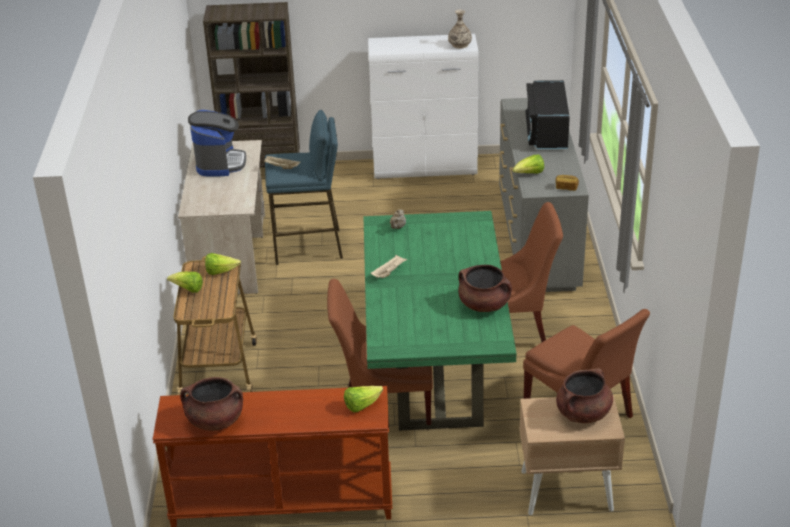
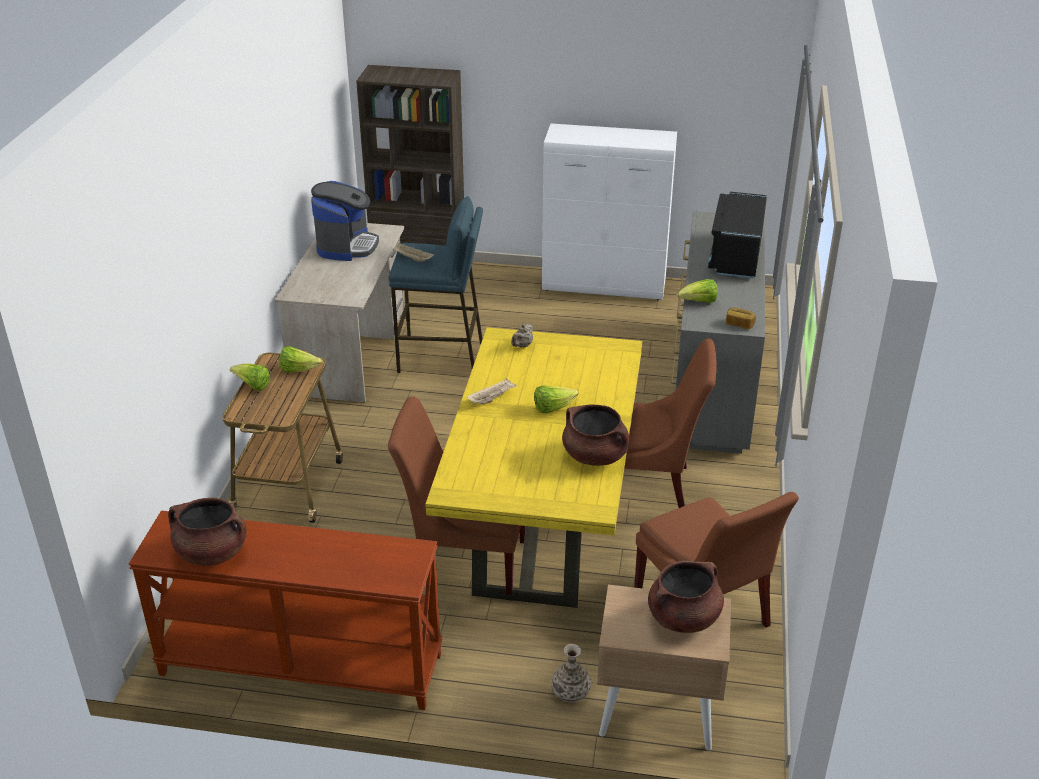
camera: 10 degrees right, 0 degrees up
(361, 405) = (396, 562): lettuce -> lettuce (552, 408)
(436, 366) = (542, 522): green dining table -> yellow dining table
(460, 45) = (654, 142): vase -> vase (570, 692)

